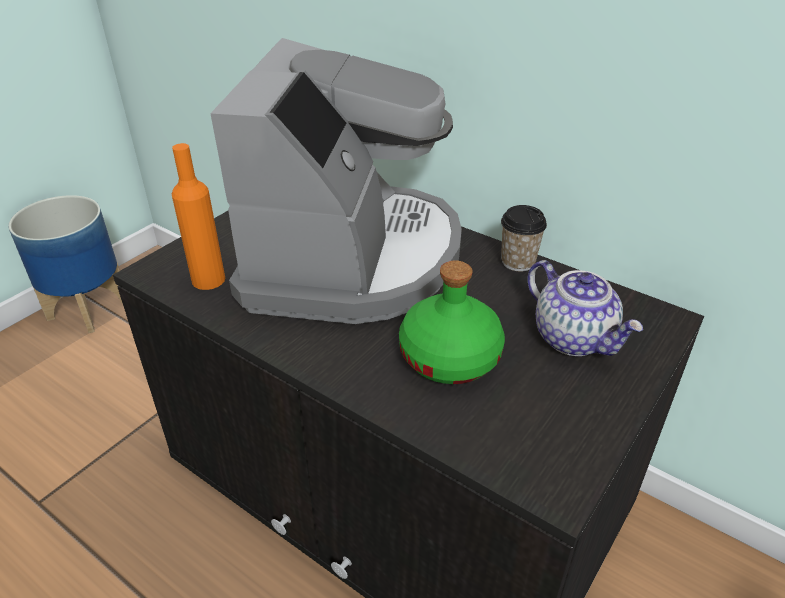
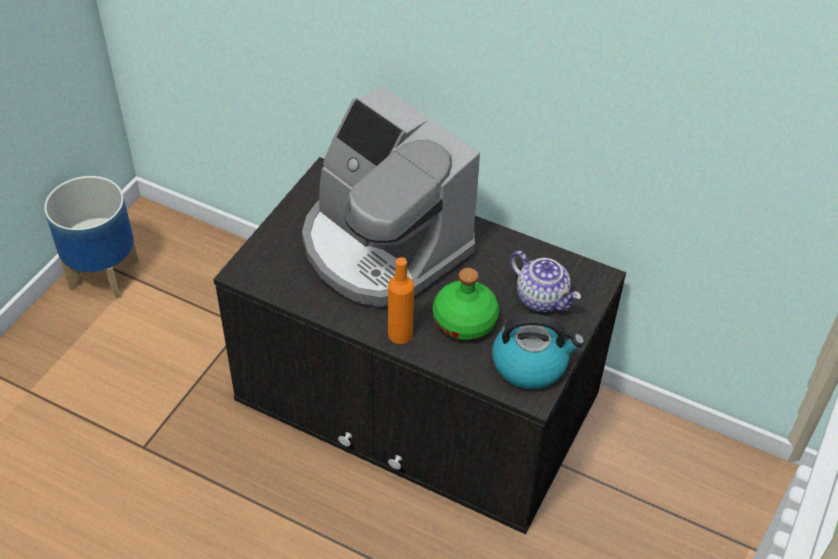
camera: 10 degrees left, 10 degrees up
(208, 279) = (285, 276): orange bottle -> orange bottle (400, 334)
(352, 258) = (382, 247): coffee machine -> coffee machine turned 135 degrees clockwise
(518, 262) = (501, 239): cup -> none
(552, 433) = (531, 364): none -> kettle

